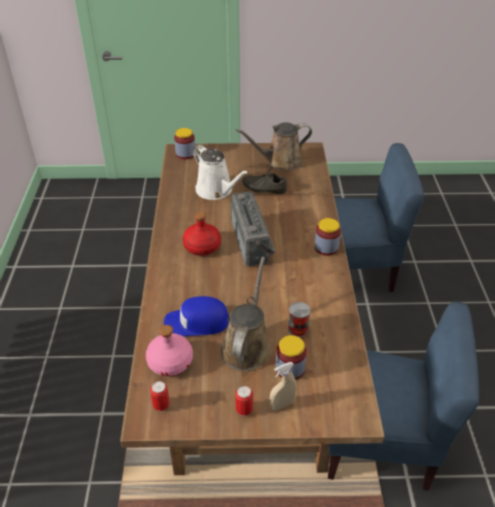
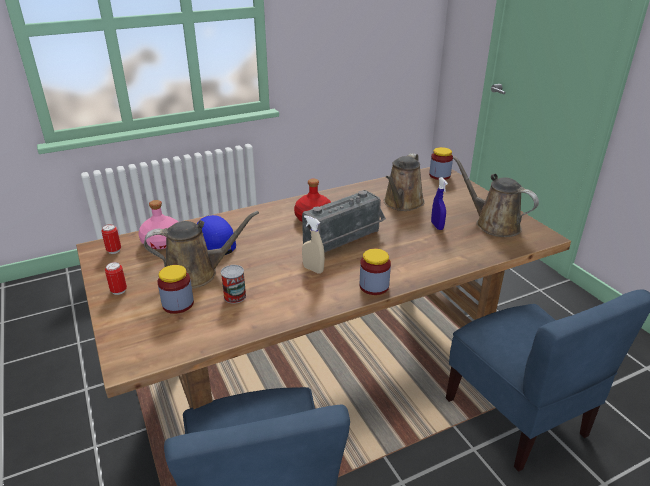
camera: 65 degrees right, 10 degrees down
(216, 190) = (402, 203): white watering can -> brown watering can
(264, 187) = (437, 226): grey shoe -> blue spray bottle
(282, 405) = (130, 310): beige spray bottle -> beige spray bottle (313, 269)

